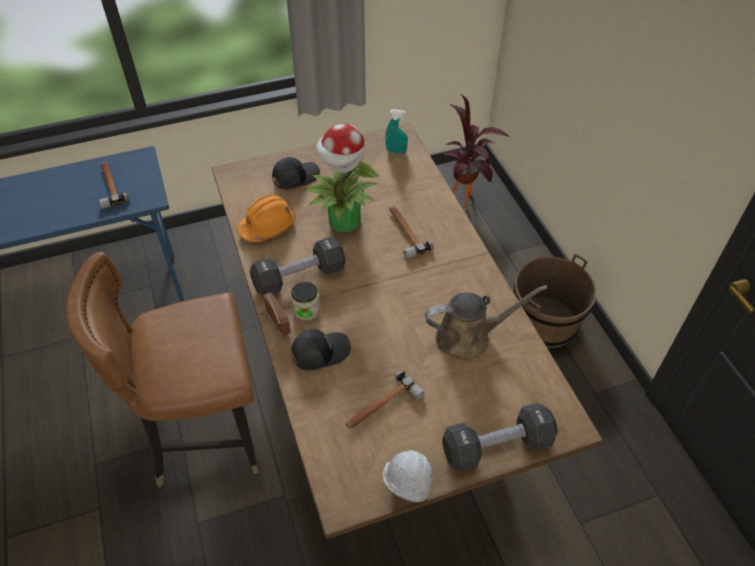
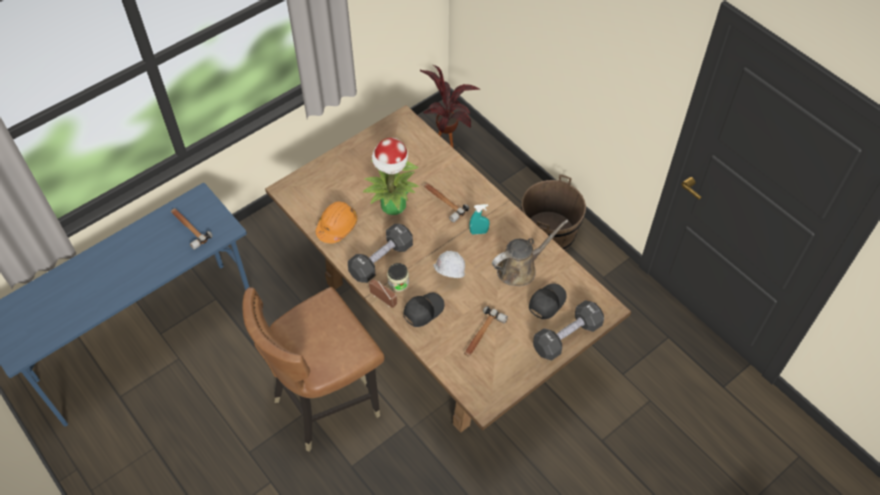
camera: 20 degrees left, 5 degrees up
(295, 177) = (337, 178): black cap -> black cap (546, 302)
(396, 151) = (406, 134): turquoise spray bottle -> turquoise spray bottle (478, 232)
(404, 489) = (520, 382): white hard hat -> white hard hat (448, 277)

